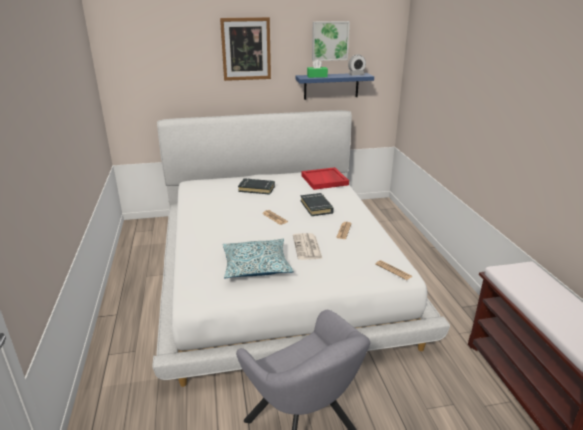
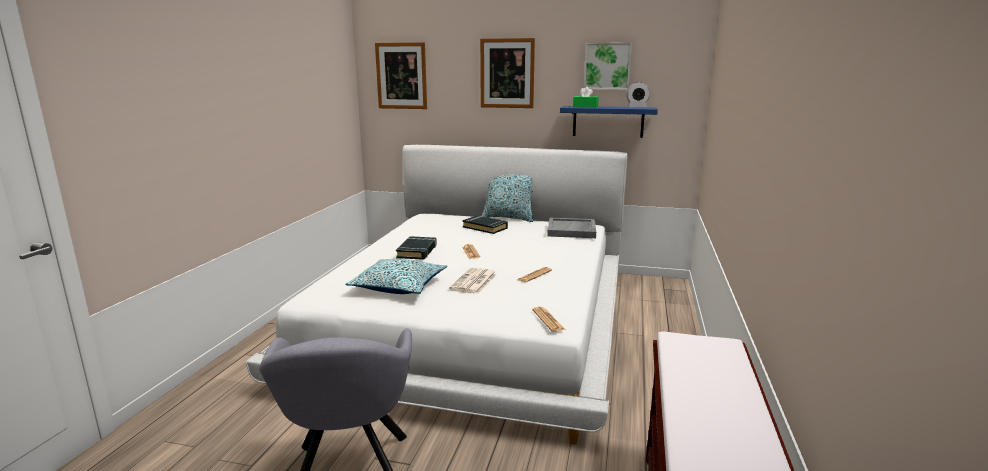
camera: 25 degrees right, 10 degrees down
(143, 54) = (401, 76): none -> picture
(263, 174) = (509, 218): none -> pillow
(316, 207) = (530, 251): black book -> black book (417, 251)
(325, 180) = (572, 230): red tray -> grey tray

